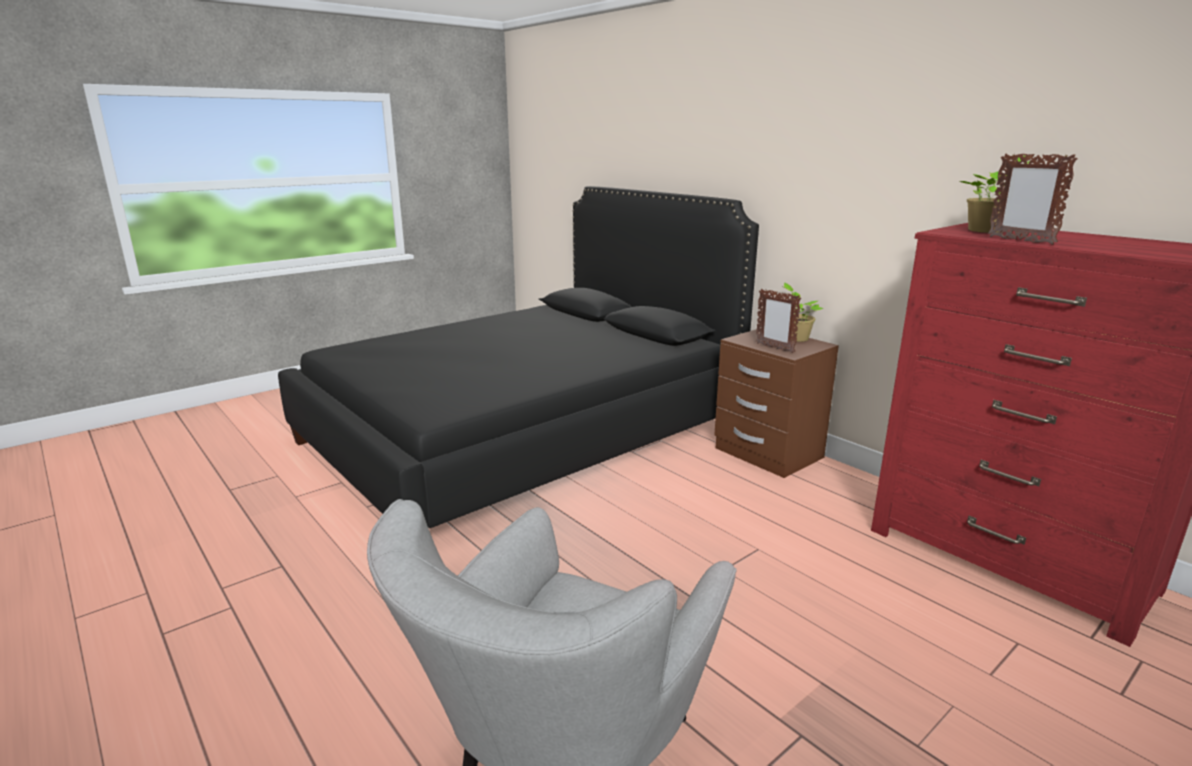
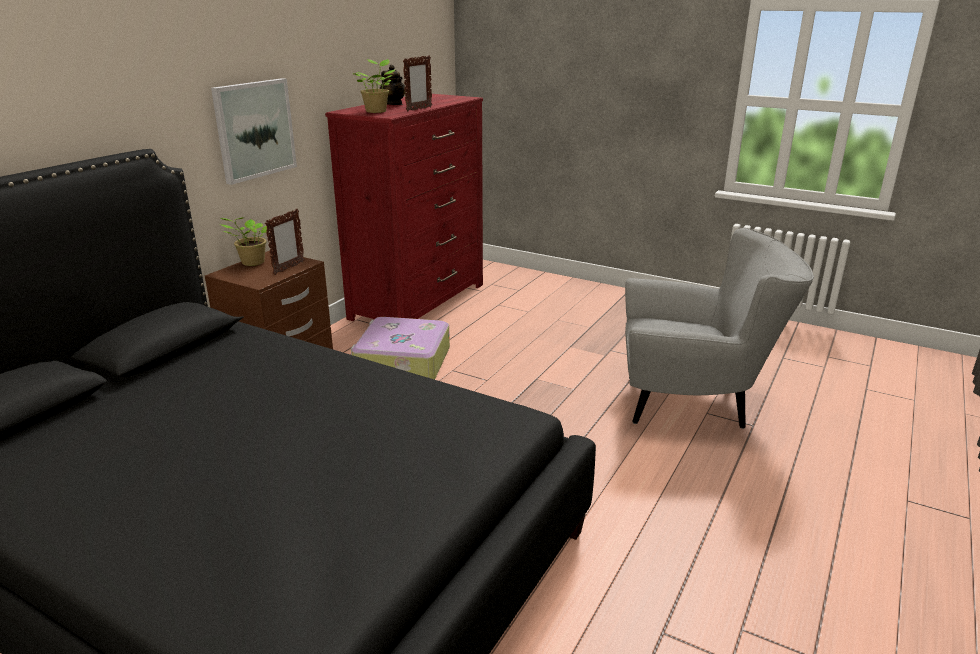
camera: 110 degrees left, 5 degrees up
(786, 518) = (402, 362): none -> suitcase
(860, 216) = (254, 129): none -> picture
(1075, 237) = (393, 104): none -> teapot

